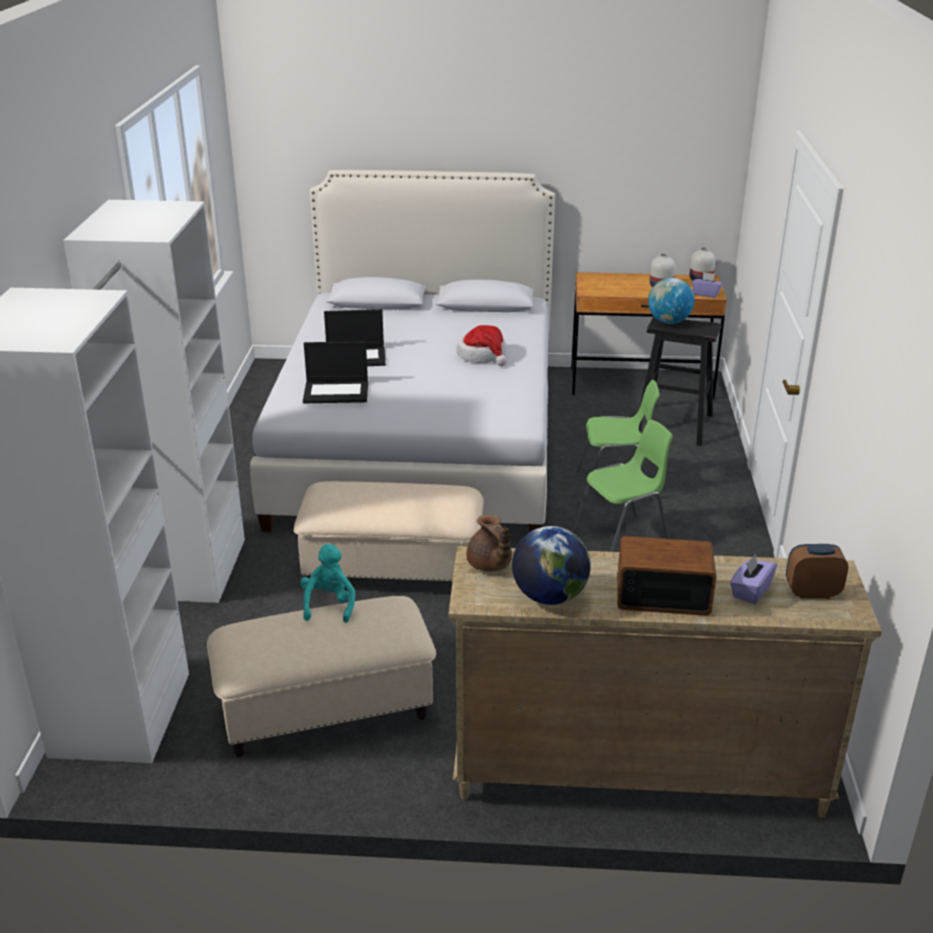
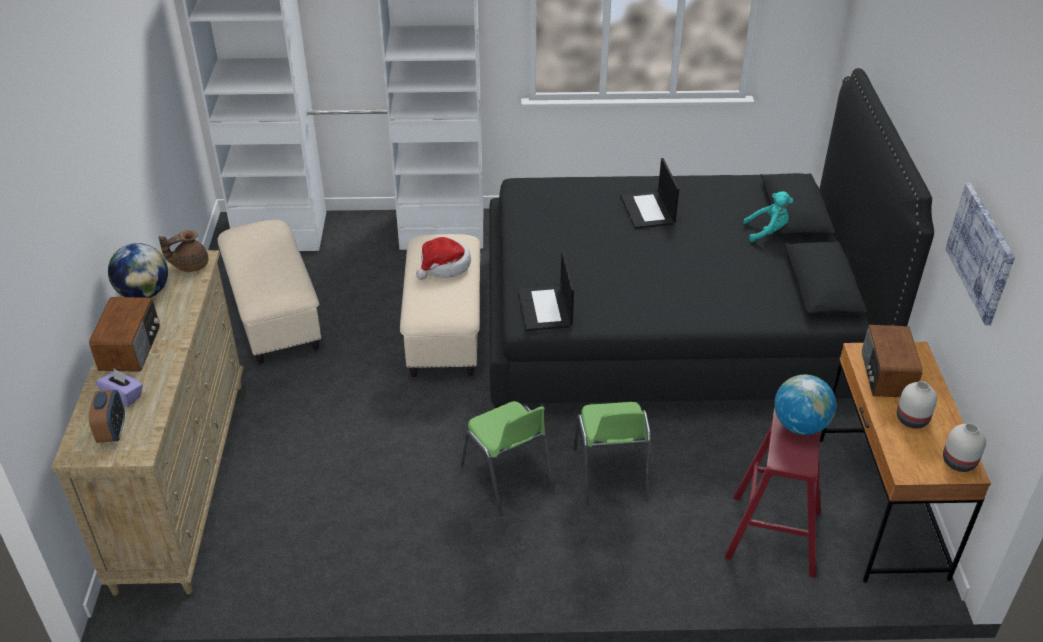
camera: 85 degrees right, 10 degrees up
(329, 604) = (291, 258): turquoise plush toy -> turquoise plush toy (768, 232)
(337, 392) = (568, 206): laptop -> laptop (545, 308)
(418, 440) = (671, 326): white bed -> black bed
(482, 355) = (678, 288): hat -> hat (444, 266)
(613, 166) = (981, 252): none -> picture
(614, 288) = (885, 375): none -> radio
(673, 424) = (773, 534): black stool -> red stool
(706, 294) = (904, 463): purple tissue box -> none

